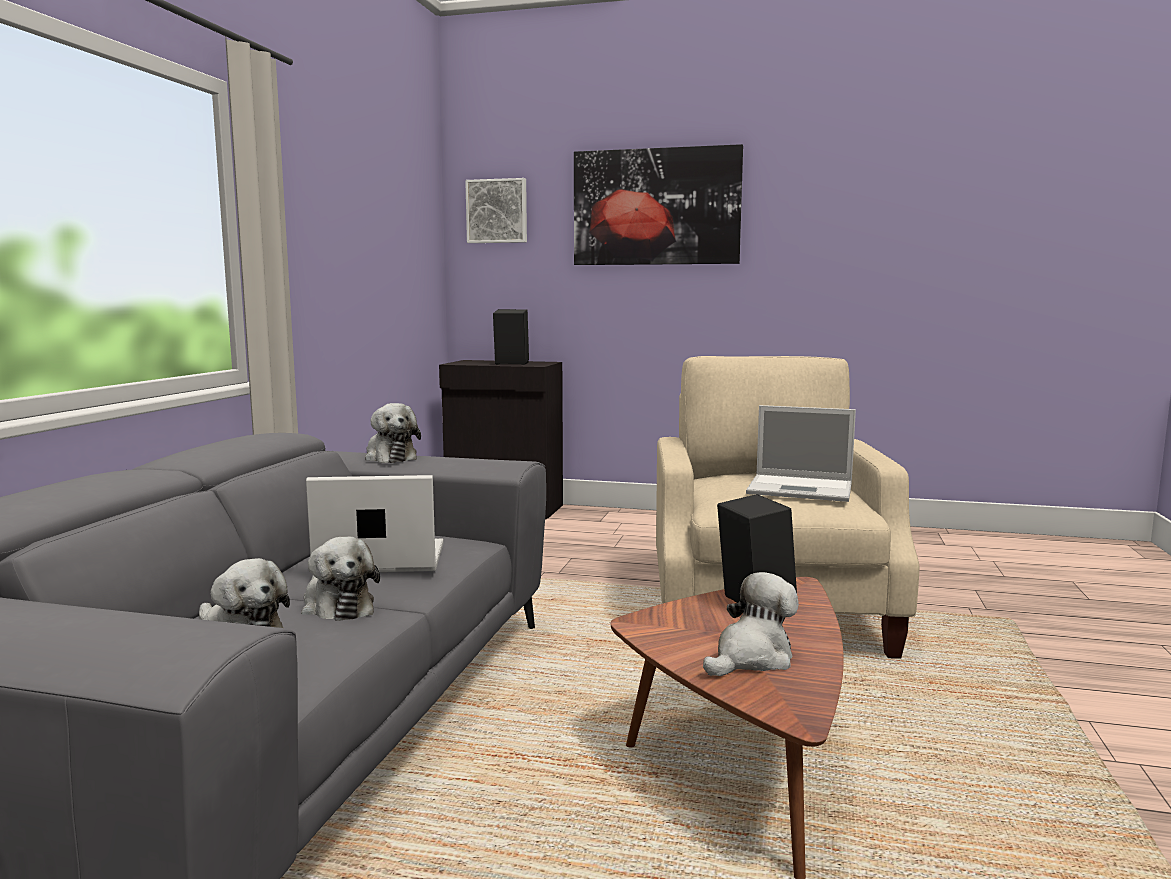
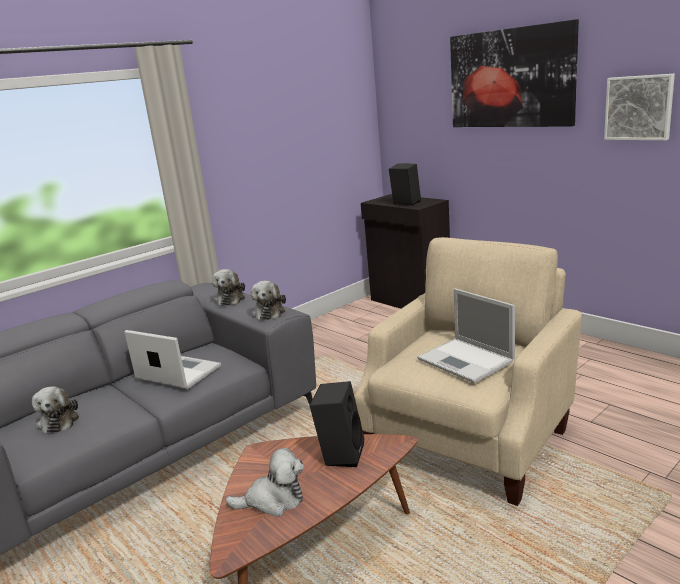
camera: 35 degrees right, 10 degrees up
(336, 607) = (122, 406): plush toy -> plush toy (269, 312)
(497, 211) = (405, 86): picture -> picture (639, 107)

